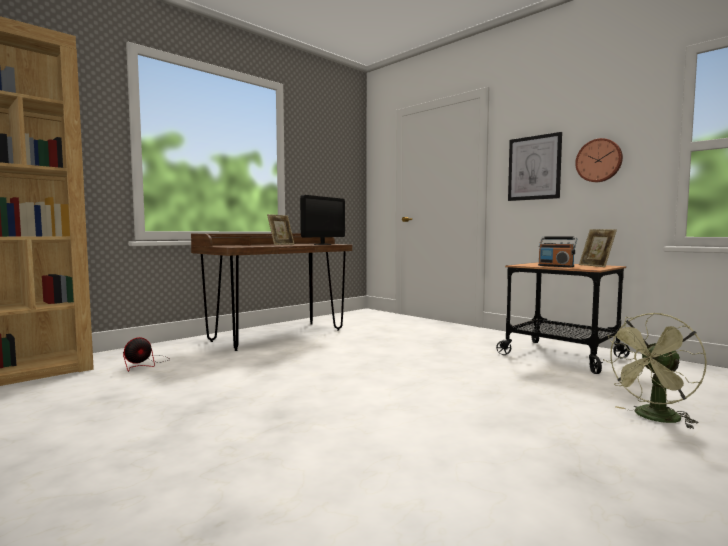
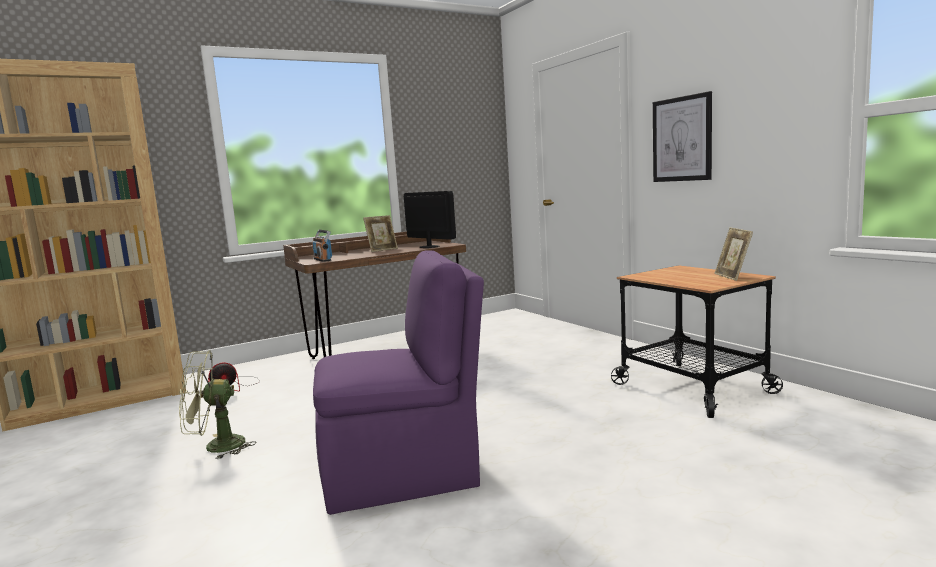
camera: 15 degrees right, 5 degrees up
(322, 244) = (429, 246): monitor -> monitor turned 90 degrees counterclockwise
(383, 423) = (404, 473): none -> purple chair
(556, 266) = (675, 279): radio -> radio (322, 260)
(599, 160) = (755, 130): wall clock -> none
(654, 418) = (716, 487): green fan -> green fan (216, 447)

